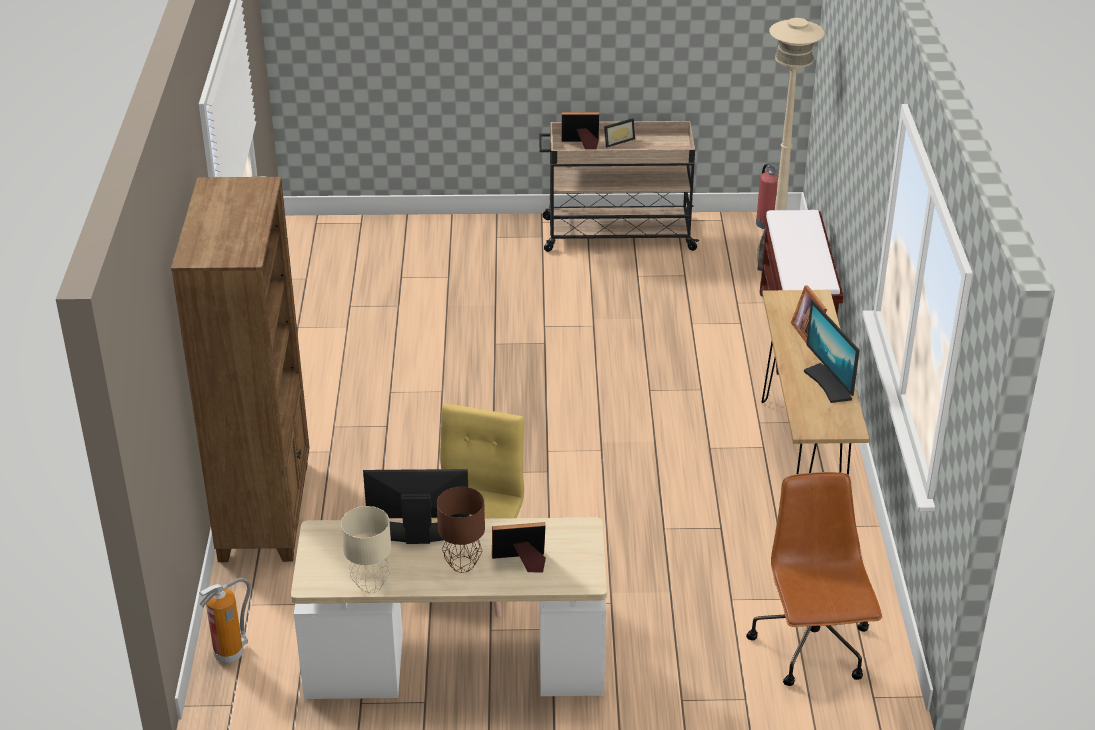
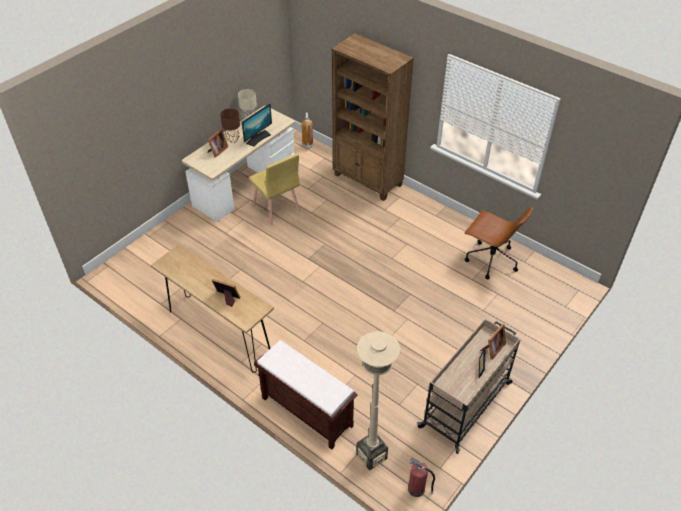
camera: 130 degrees right, 10 degrees up
(812, 647) = (143, 267): brown office chair -> brown office chair (490, 260)
(829, 384) = (191, 278): monitor -> none

